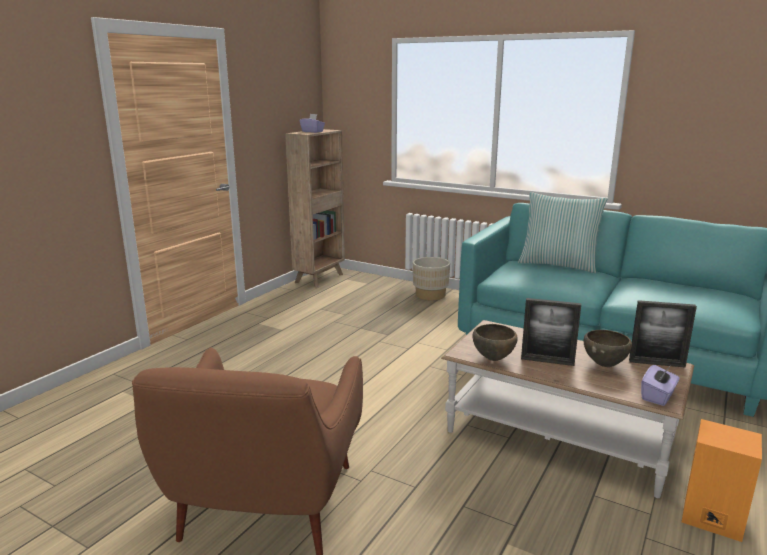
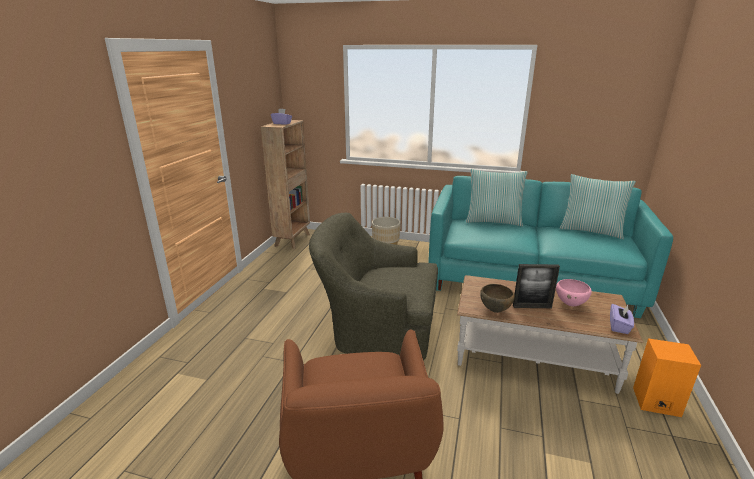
camera: 15 degrees left, 5 degrees up
(367, 378) = (376, 327): none -> green armchair
(604, 365) = (570, 304): brown bowl -> pink bowl
(656, 363) = (601, 298): picture frame -> none
(695, 286) = (591, 230): none -> pillow

